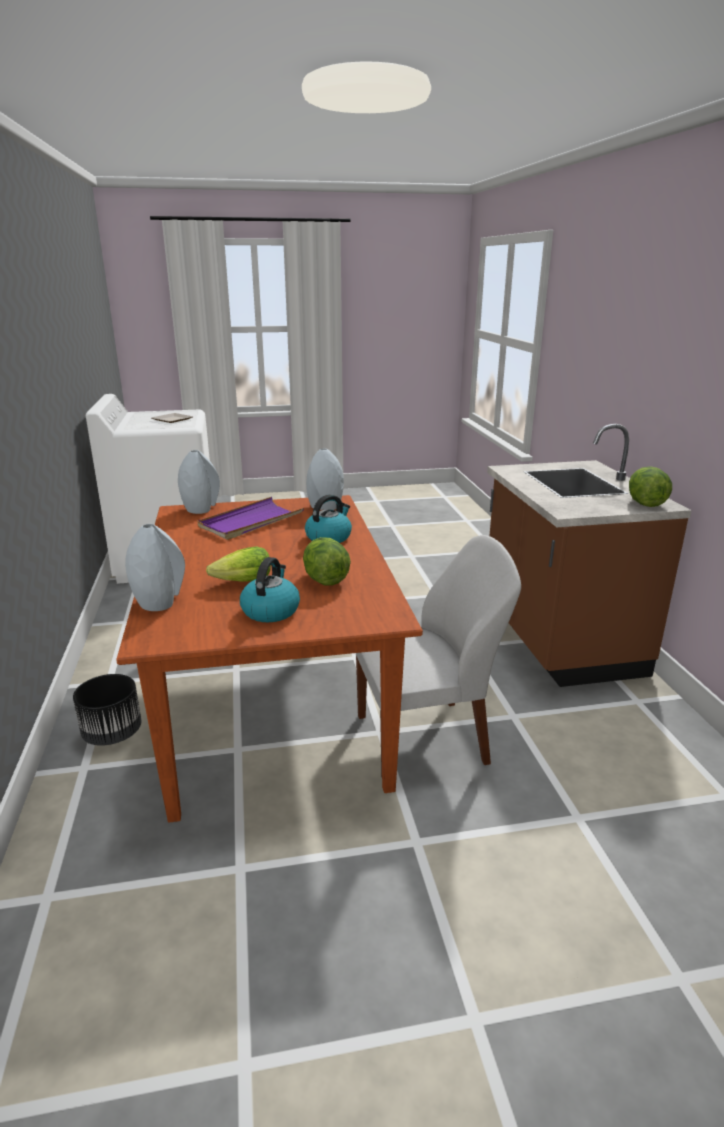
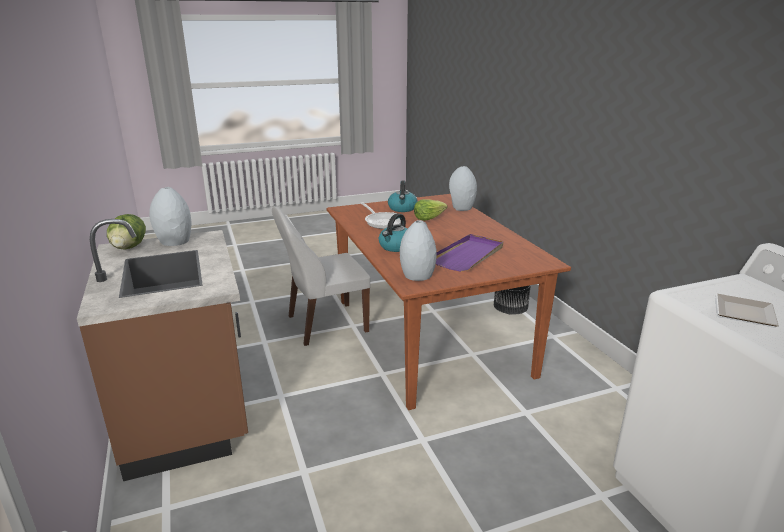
camera: 170 degrees right, 0 degrees up
(201, 509) = (528, 265): grey vase -> grey vase (175, 242)
(325, 580) = (383, 222): lettuce -> frying pan

